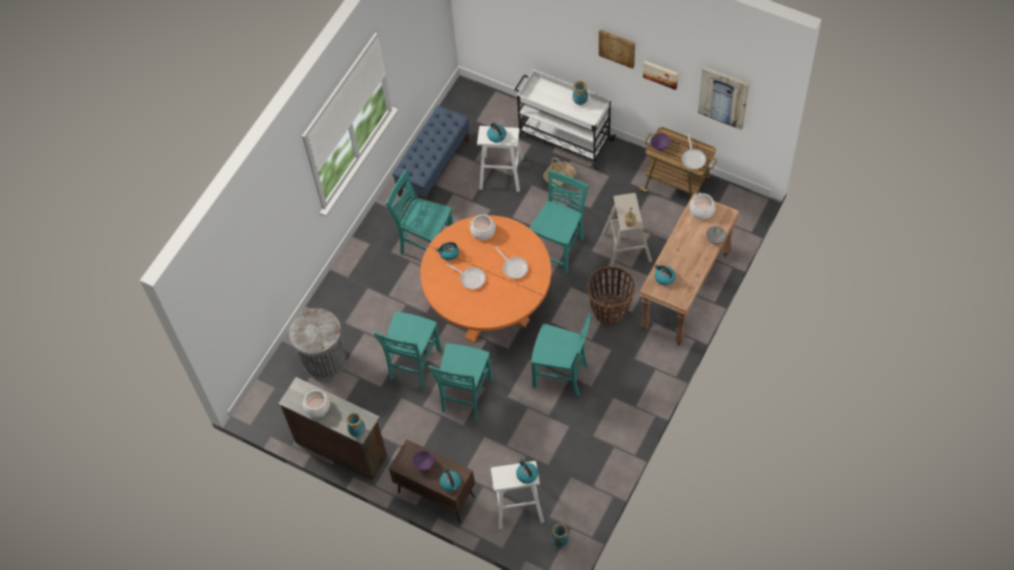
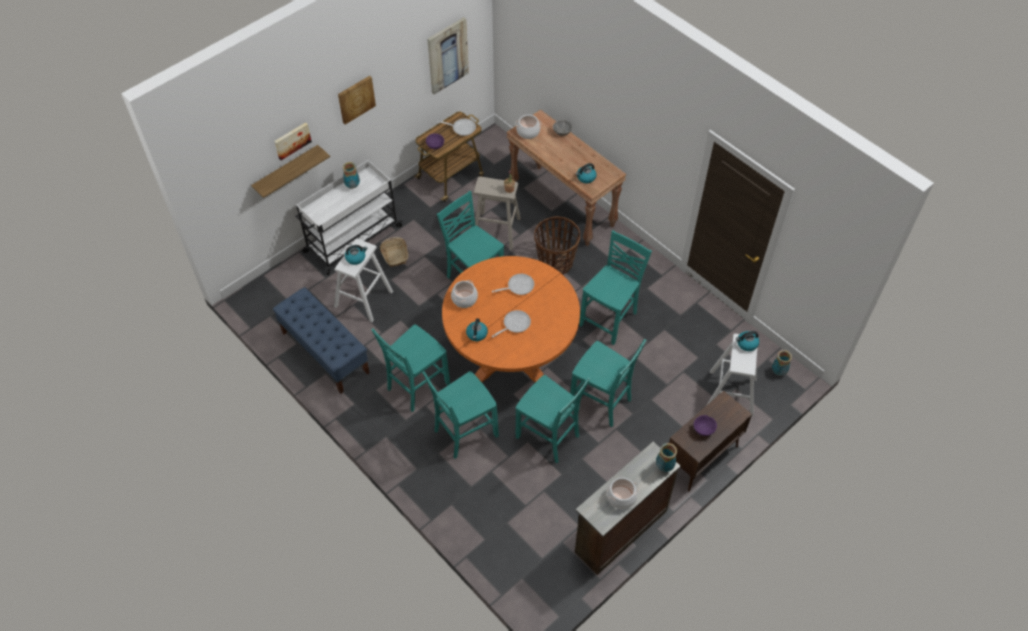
camera: 75 degrees left, 5 degrees down
(324, 361) = (509, 519): grey trash can -> none
(394, 299) = (464, 433): none -> turquoise chair
(451, 483) = (732, 412): kettle -> none
(538, 41) = (286, 172): none -> shelf
(661, 74) = (396, 87): picture -> picture (292, 140)

